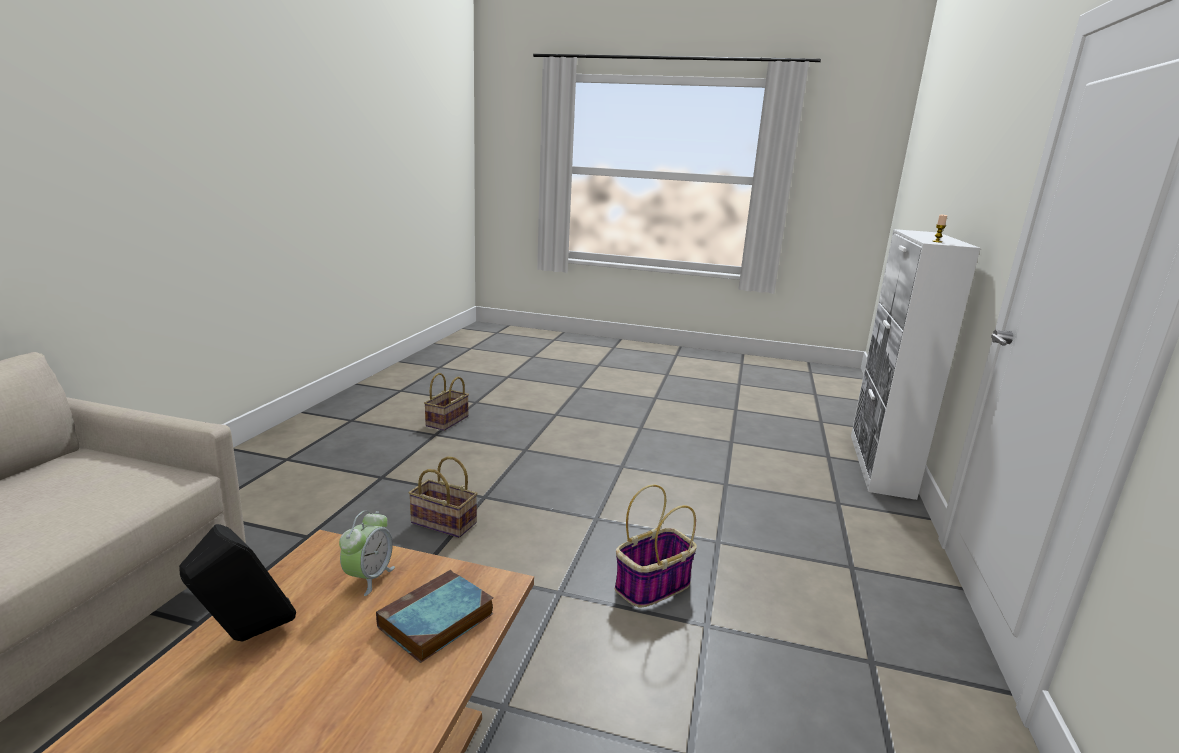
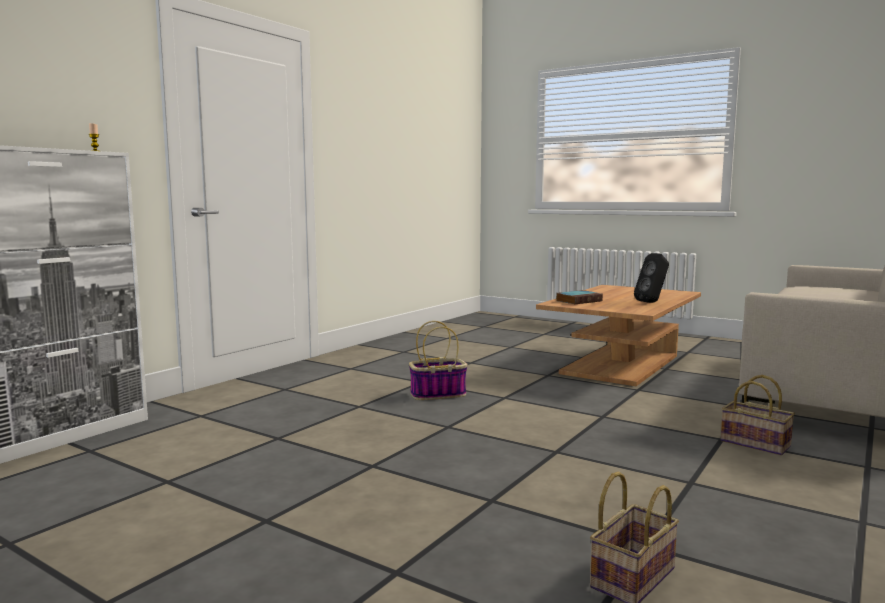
camera: 160 degrees left, 10 degrees down
(369, 577) = (613, 306): alarm clock -> none
(441, 523) = (597, 436): basket -> basket (757, 444)

